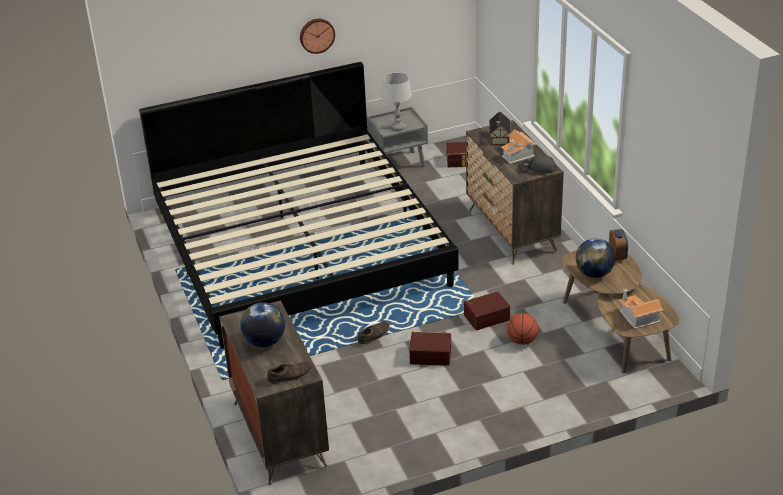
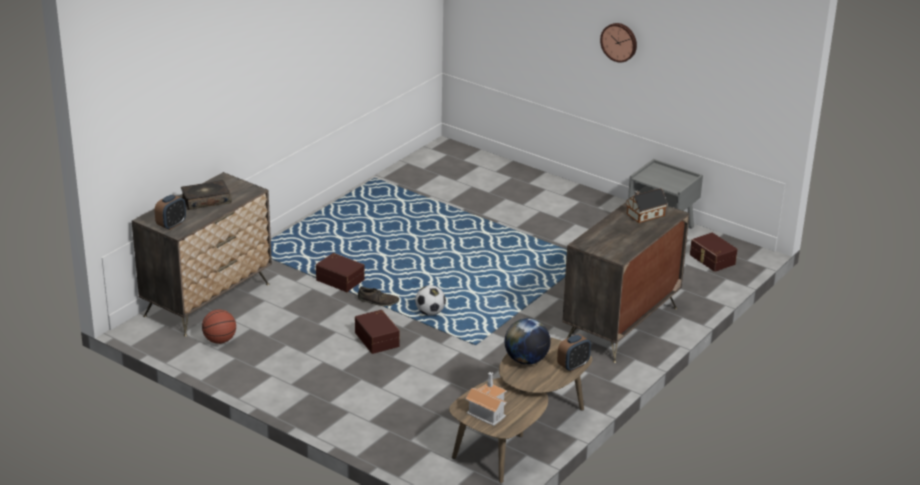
camera: 55 degrees right, 5 degrees down
(264, 342) = (206, 200): globe -> book
(290, 375) = (171, 225): brown shoe -> alarm clock
(300, 246) = (469, 222): bed -> none
(398, 127) = (657, 181): grey table lamp -> none
(416, 314) = (430, 313): none -> football
(486, 317) = (464, 352): brown storage box -> brown storage box (341, 279)
(518, 155) = (624, 233): toy house -> none
(522, 341) = (446, 383): basketball -> basketball (220, 340)
(538, 168) = (612, 250): grey cap -> none

